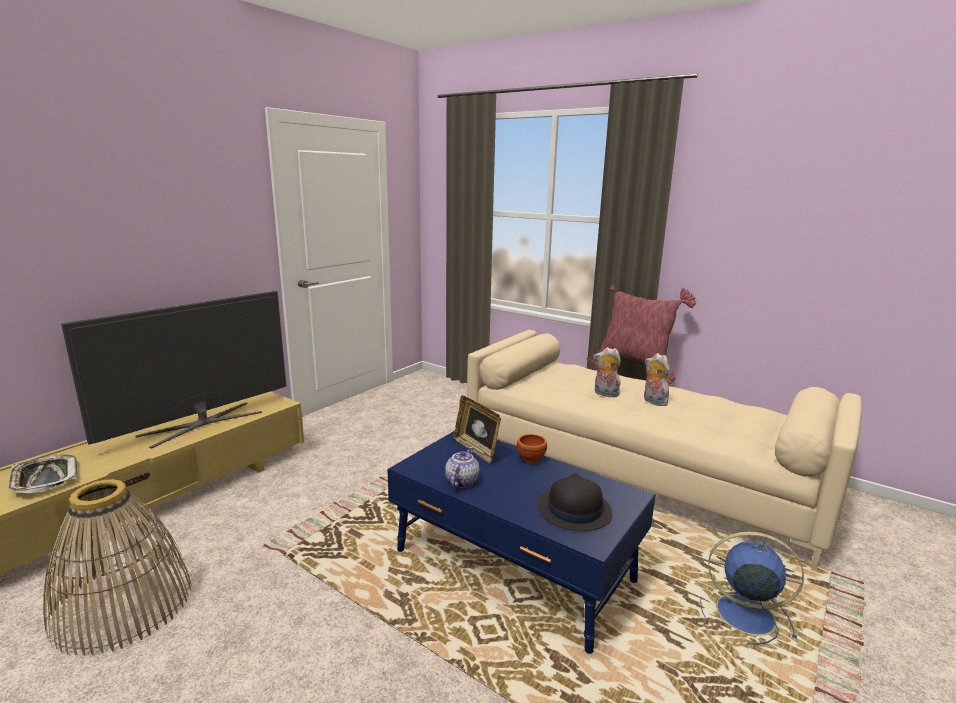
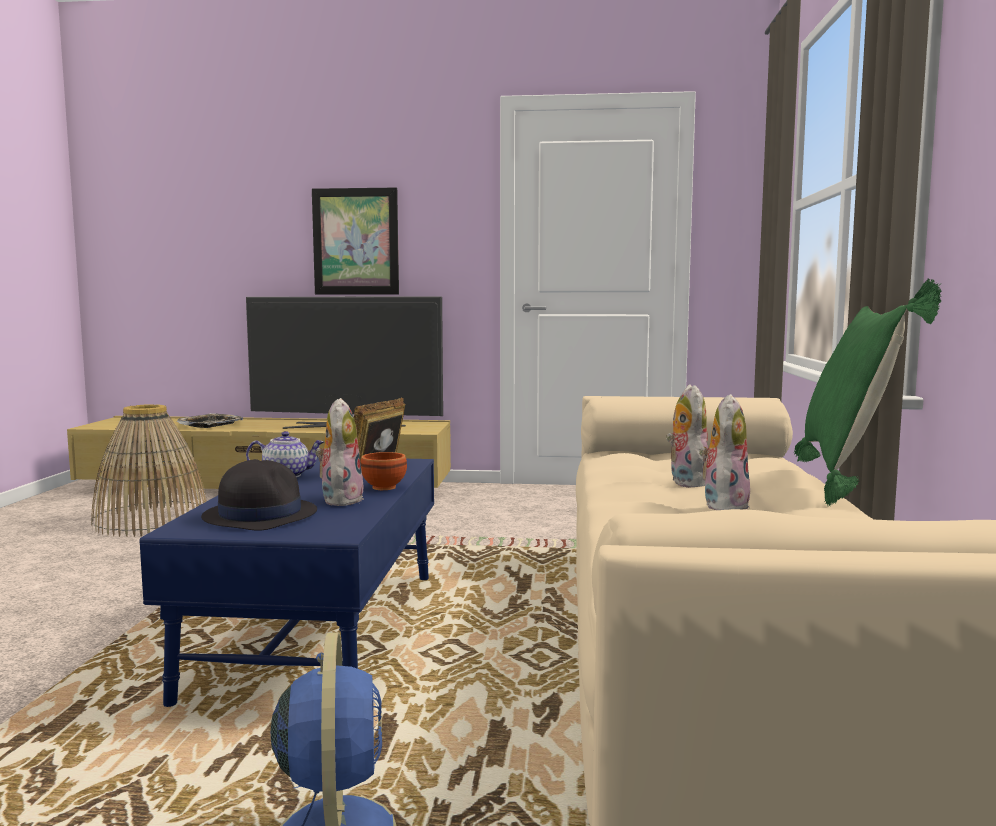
camera: 60 degrees right, 10 degrees down
(149, 242) = (356, 241): none -> picture
(552, 478) = (340, 499): none -> plush toy
(634, 374) = (853, 488): red pillow -> green pillow

